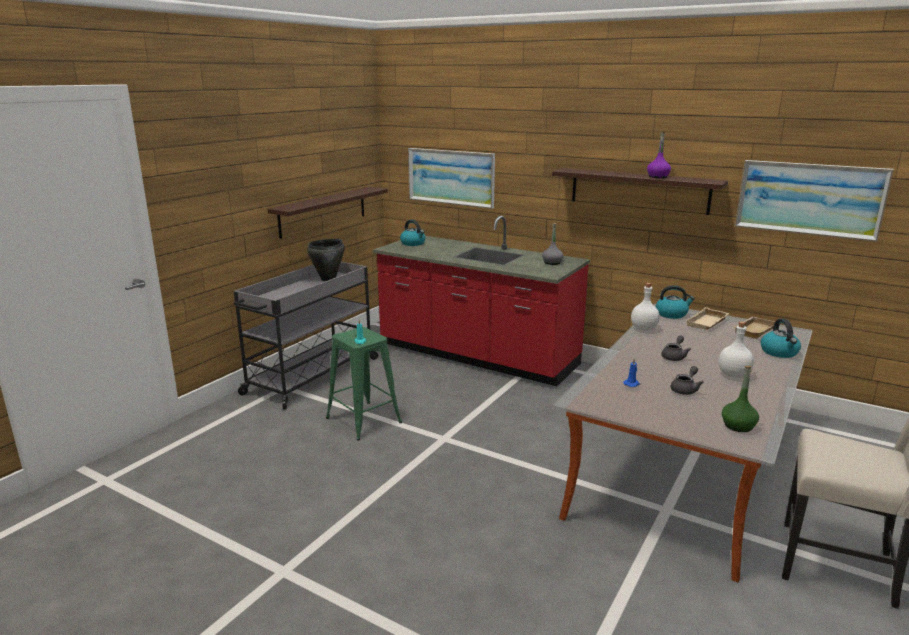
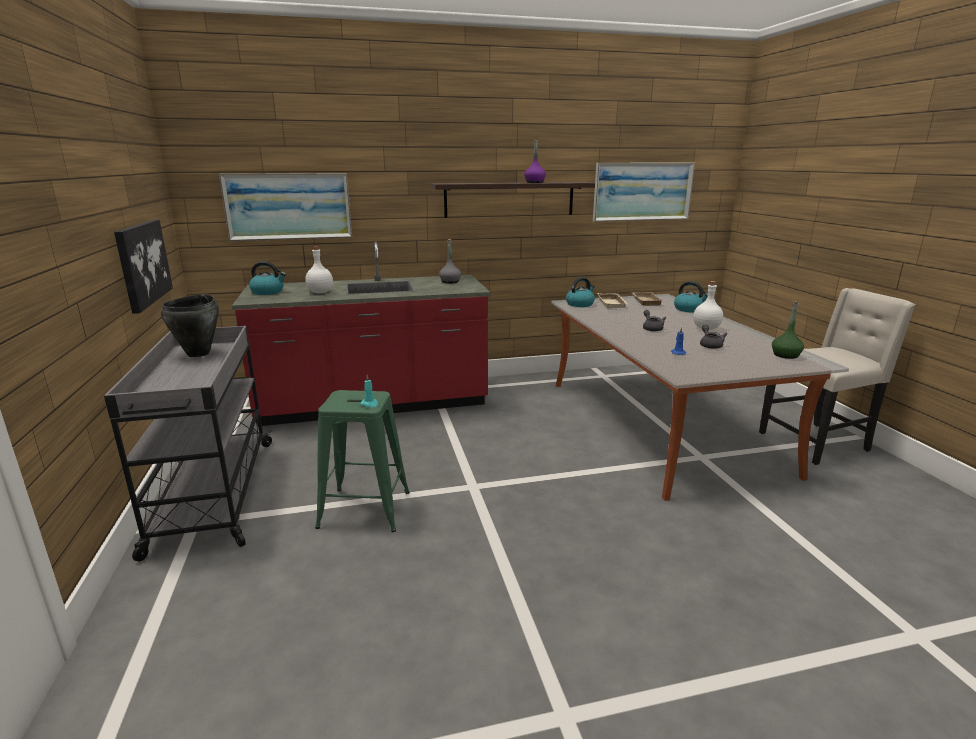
camera: 45 degrees left, 0 degrees up
(323, 211) = (143, 263): shelf -> picture
(643, 329) = (589, 317): white bottle -> white bottle (320, 292)

